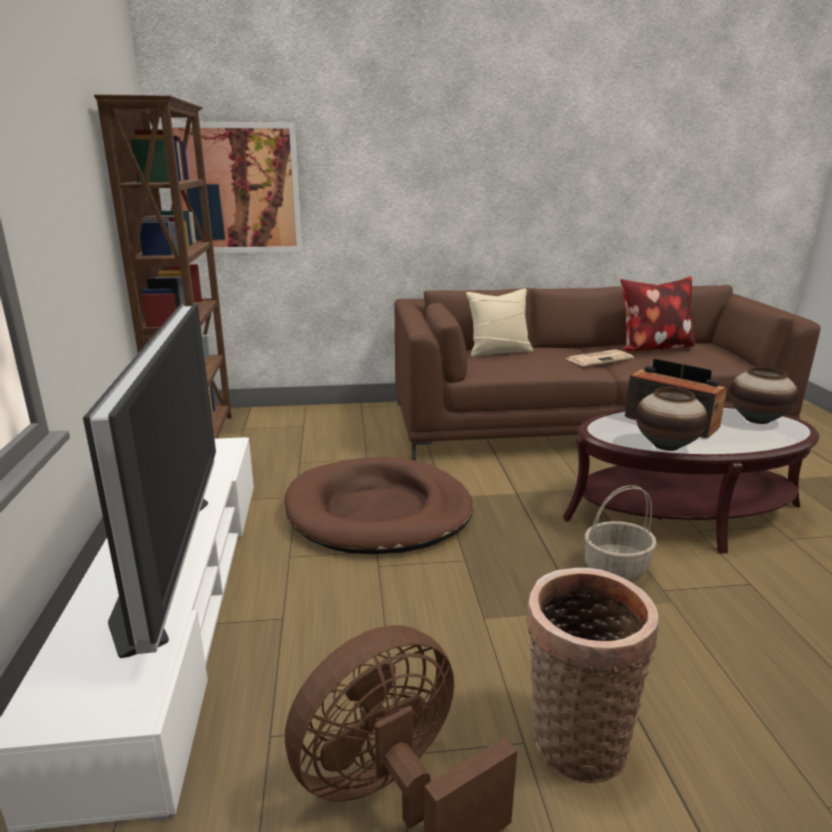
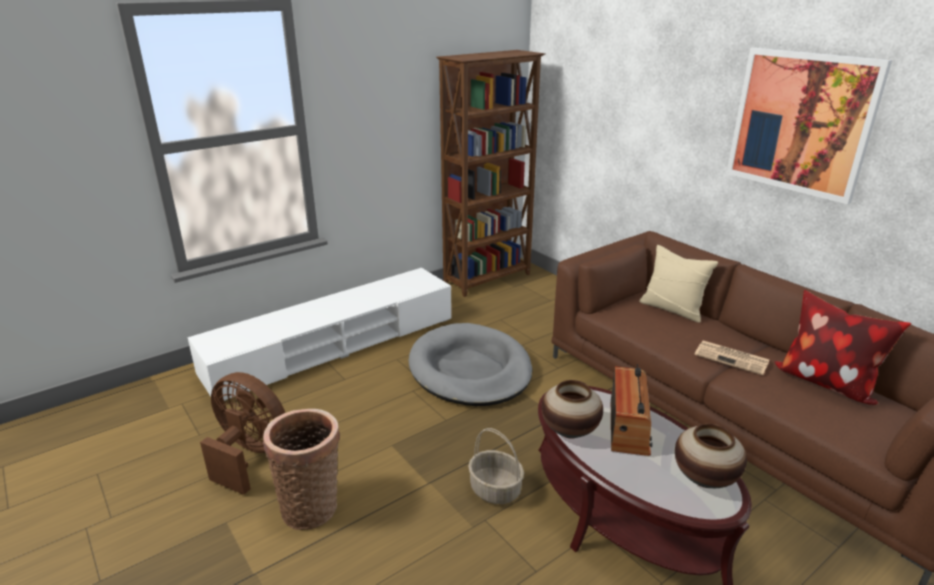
camera: 60 degrees right, 5 degrees up
(167, 562) = (310, 319): television -> none
(236, 189) = (567, 112): picture -> picture (801, 123)
(379, 512) = (470, 369): brown dog bed -> grey dog bed

